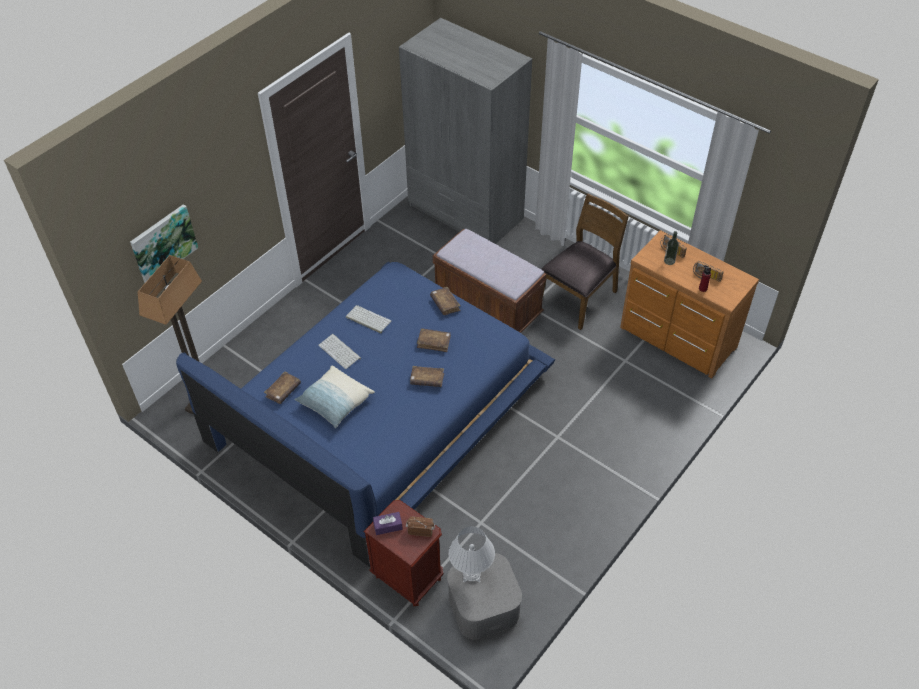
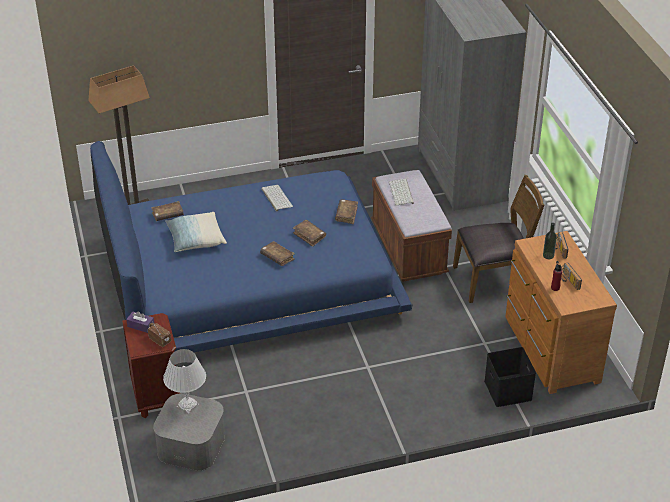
camera: 35 degrees right, 10 degrees down
(163, 243) = (138, 58): picture -> none
(340, 351) = (234, 209): keyboard -> keyboard (402, 193)
(679, 393) = (506, 389): none -> black storage box

